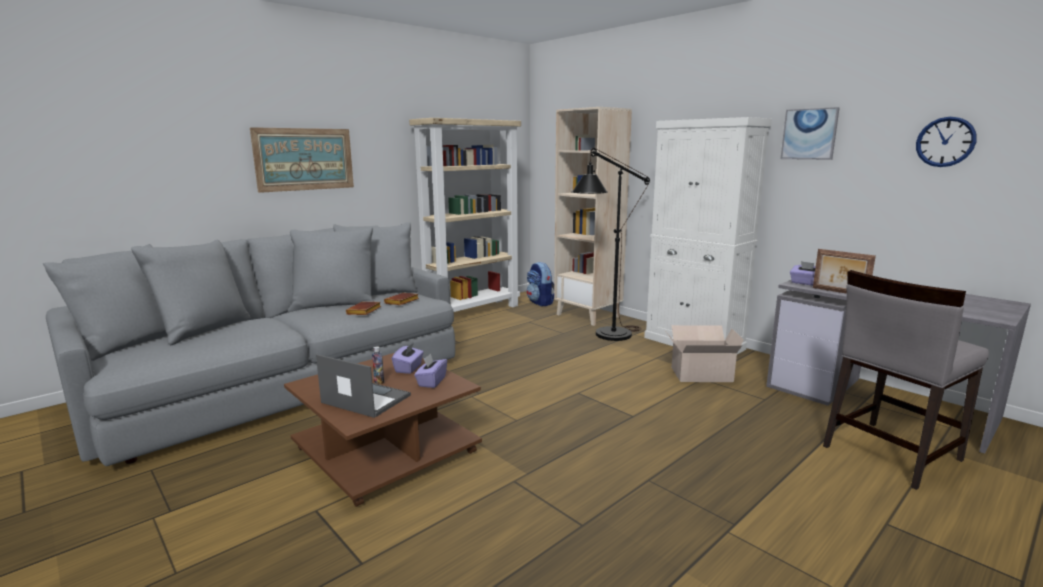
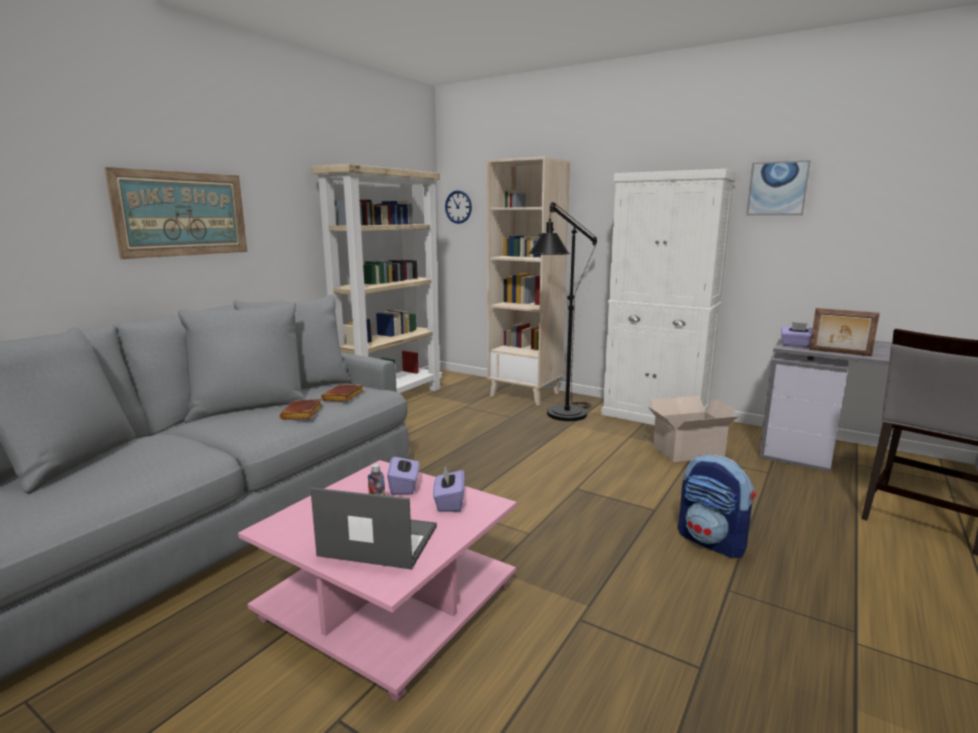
camera: 15 degrees left, 0 degrees up
(387, 449) = (389, 600): brown coffee table -> pink coffee table
(540, 302) = (463, 383): backpack -> backpack (712, 542)
(945, 142) = (922, 196): wall clock -> wall clock (458, 207)

